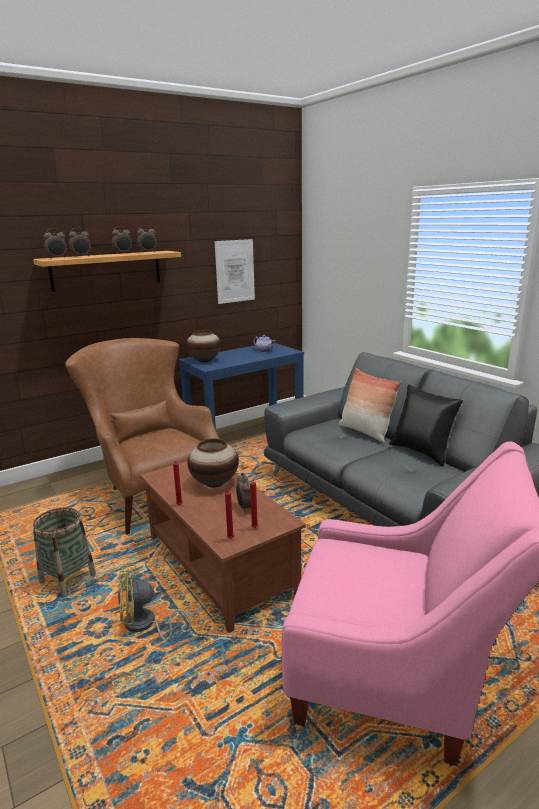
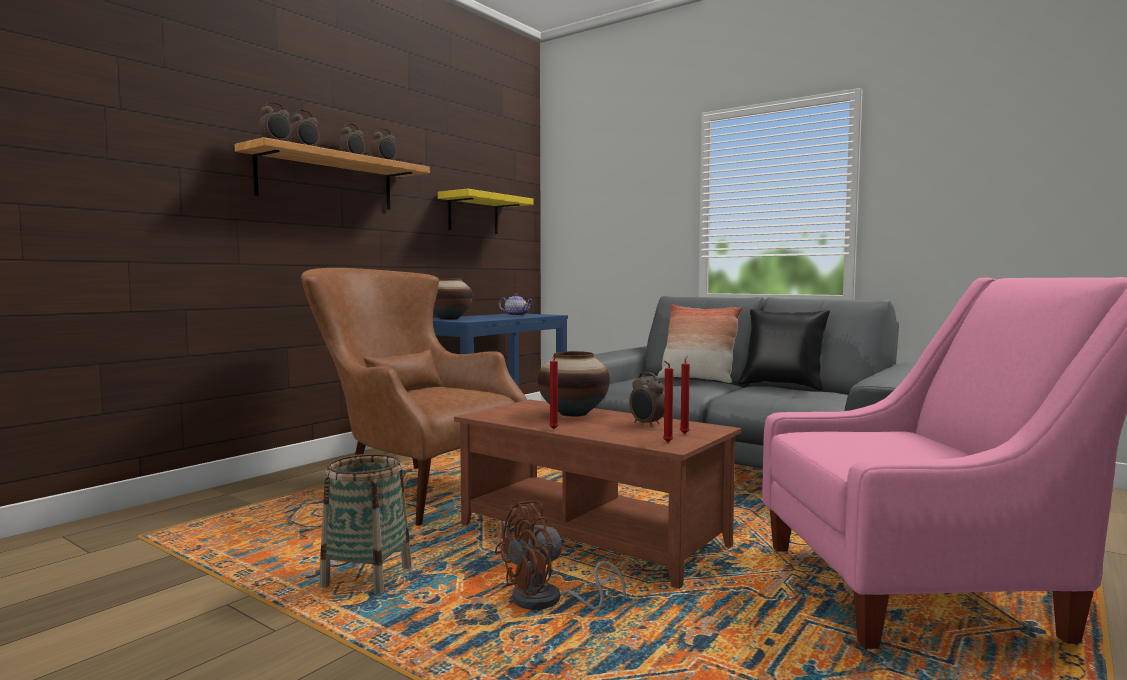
camera: 20 degrees left, 15 degrees down
(145, 625) = (547, 602): yellow fan -> brown fan
(235, 271) = (473, 214): picture -> yellow shelf

